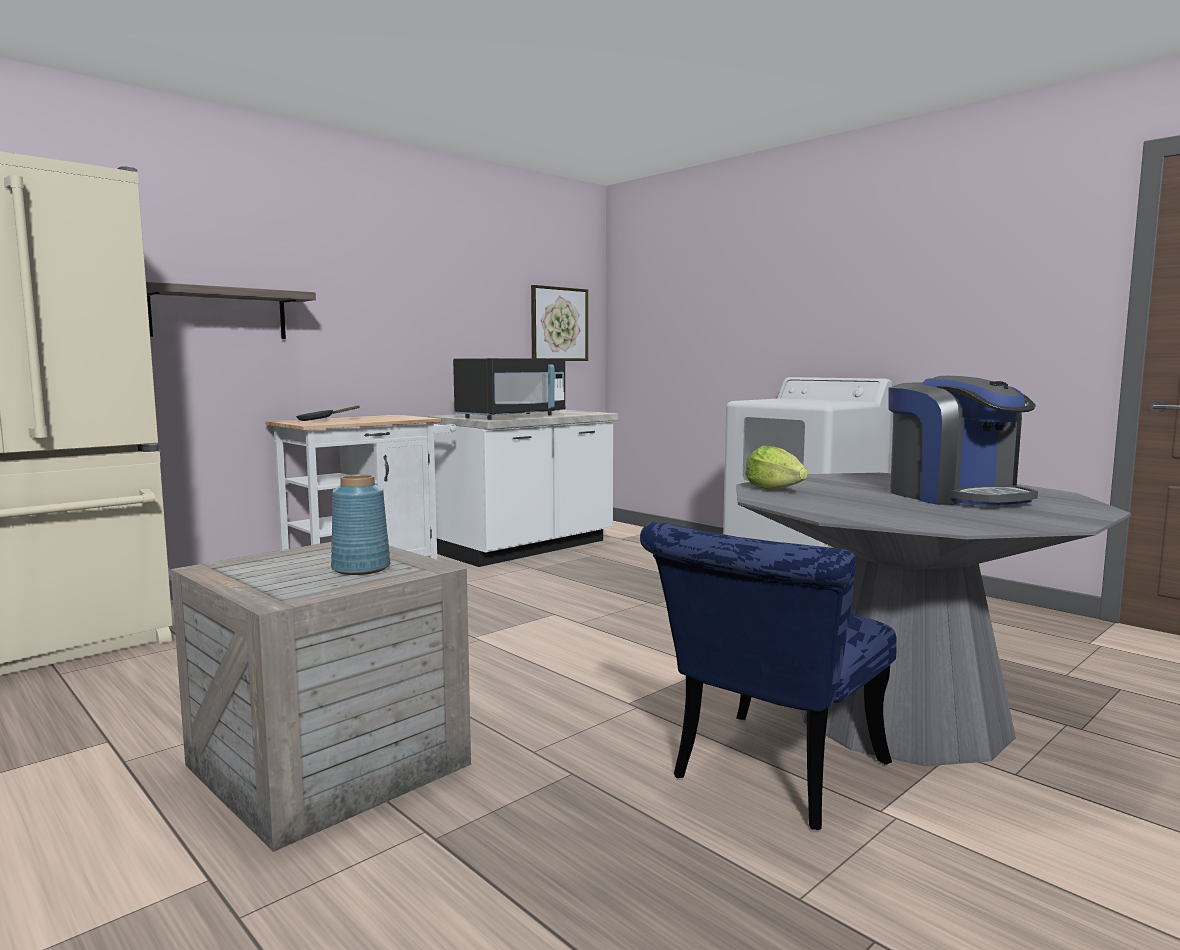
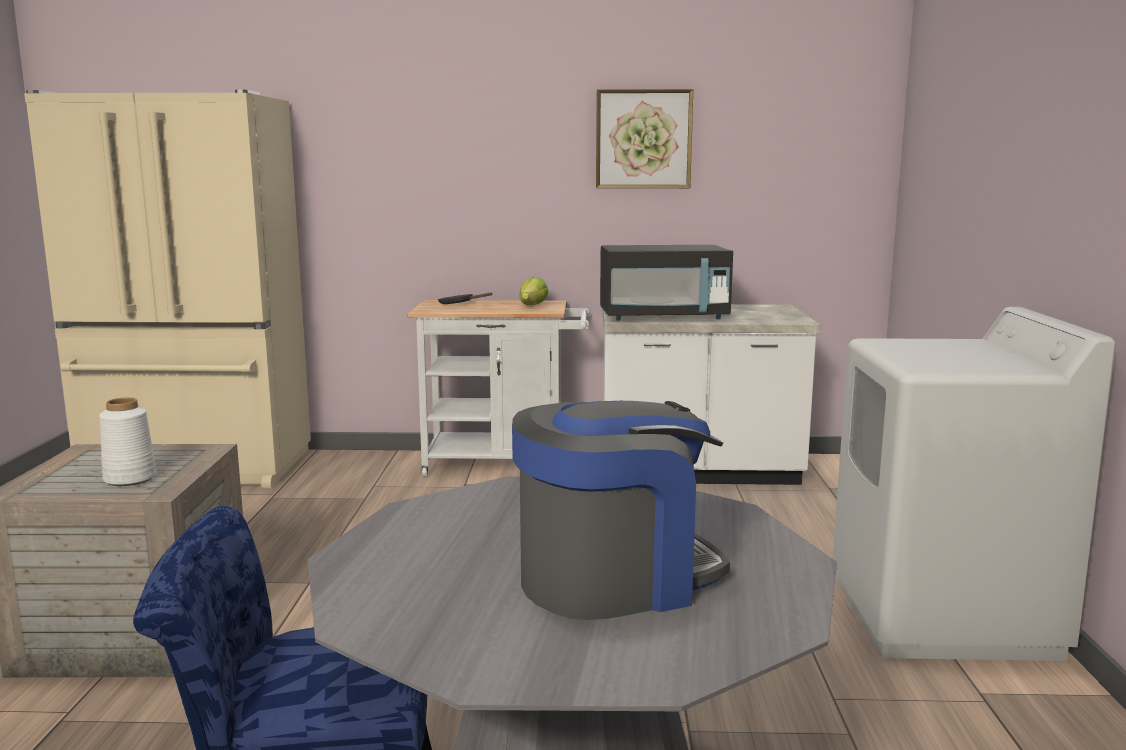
camera: 45 degrees right, 5 degrees up
(218, 313) = (385, 198): shelf -> none
(360, 569) = (129, 479): blue vase -> white vase
(559, 324) = (809, 194): picture -> picture (643, 139)
(774, 489) = (495, 497): lettuce -> lettuce (532, 306)
(955, 496) = (615, 579): coffee machine -> coffee machine turned 135 degrees counterclockwise

